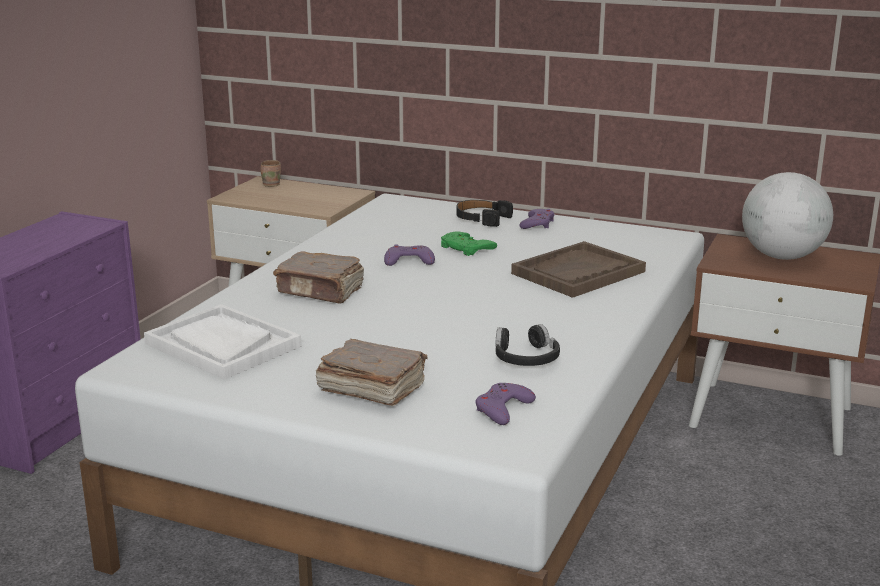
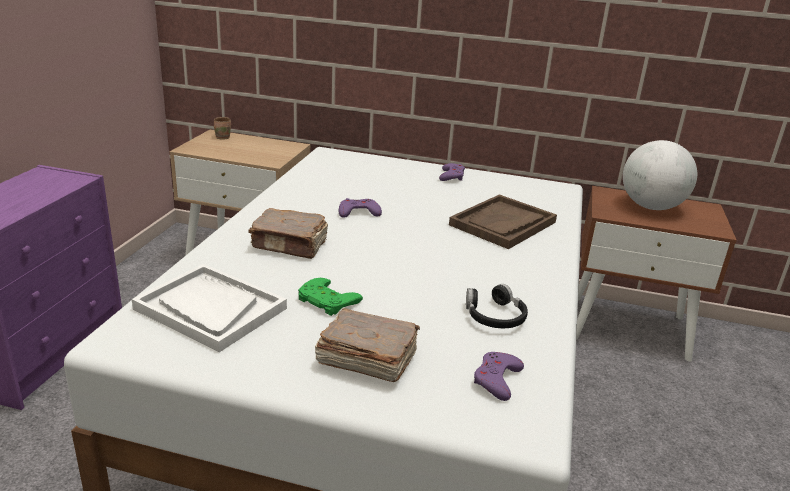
camera: 10 degrees left, 5 degrees up
(464, 248) = (401, 199): green game controller -> green game controller (325, 301)
(482, 218) = (405, 171): black headphones -> none

